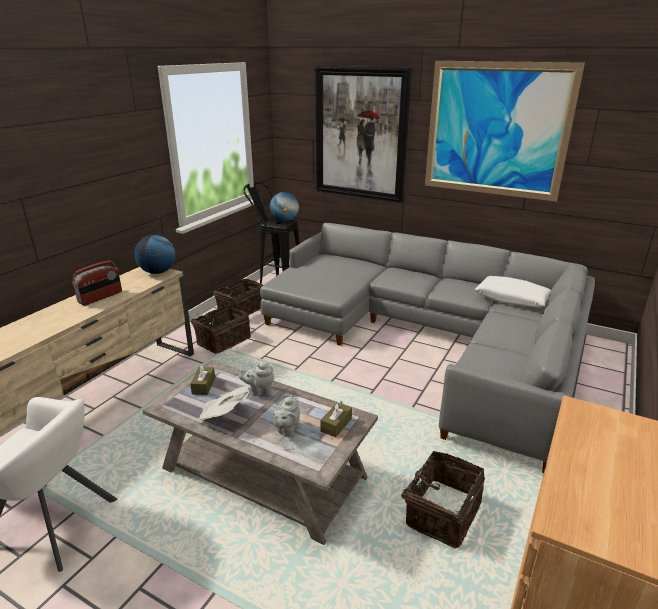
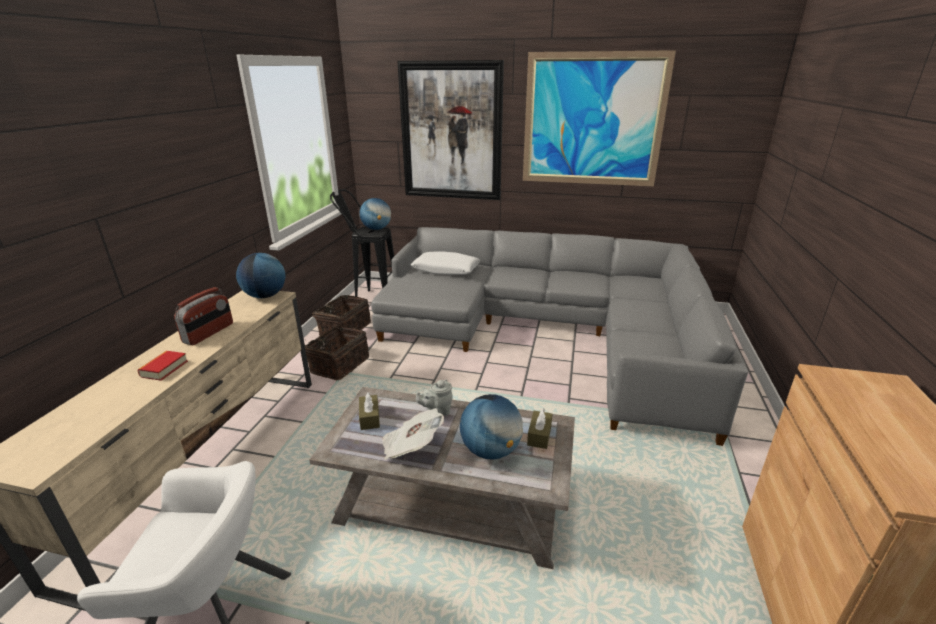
camera: 15 degrees left, 0 degrees up
(56, 321) = (164, 369): none -> book
(287, 430) = (490, 450): grey teapot -> globe
(441, 512) = (648, 505): basket -> none
(512, 299) = (627, 283): white pillow -> white pillow (446, 270)

